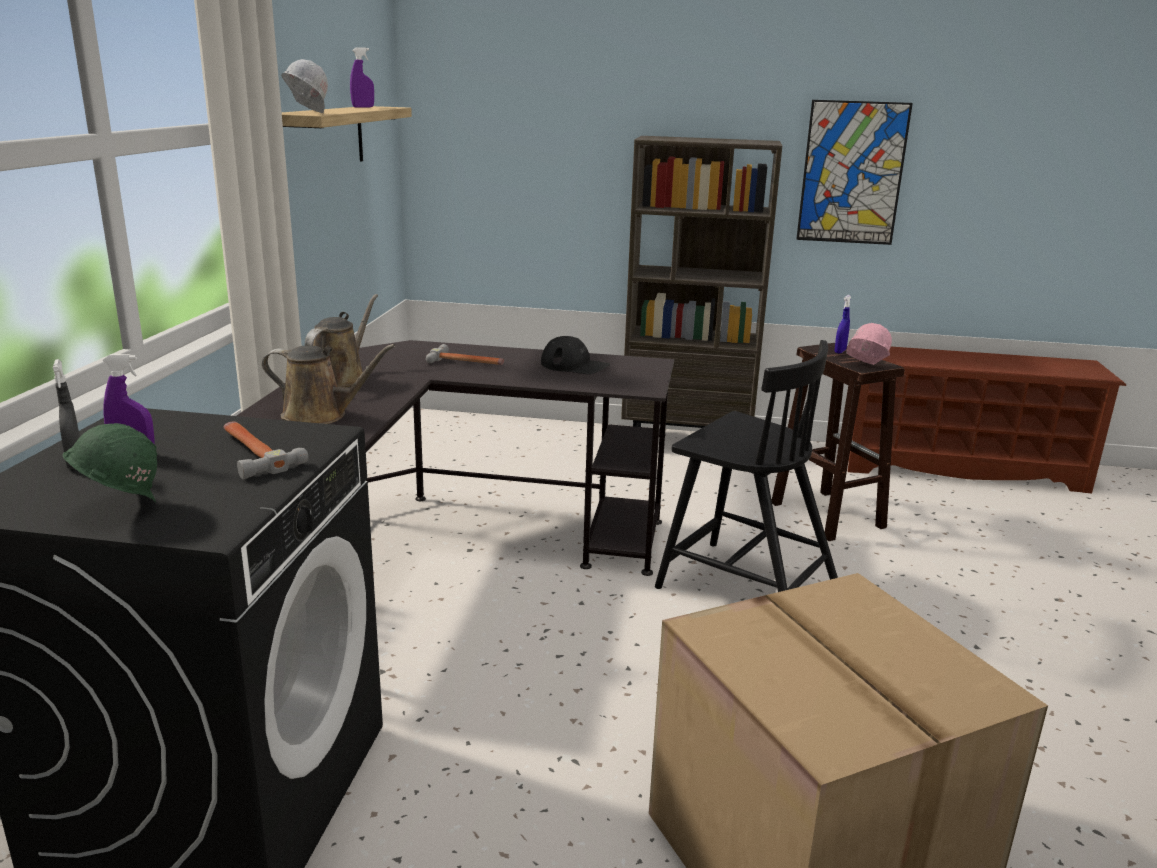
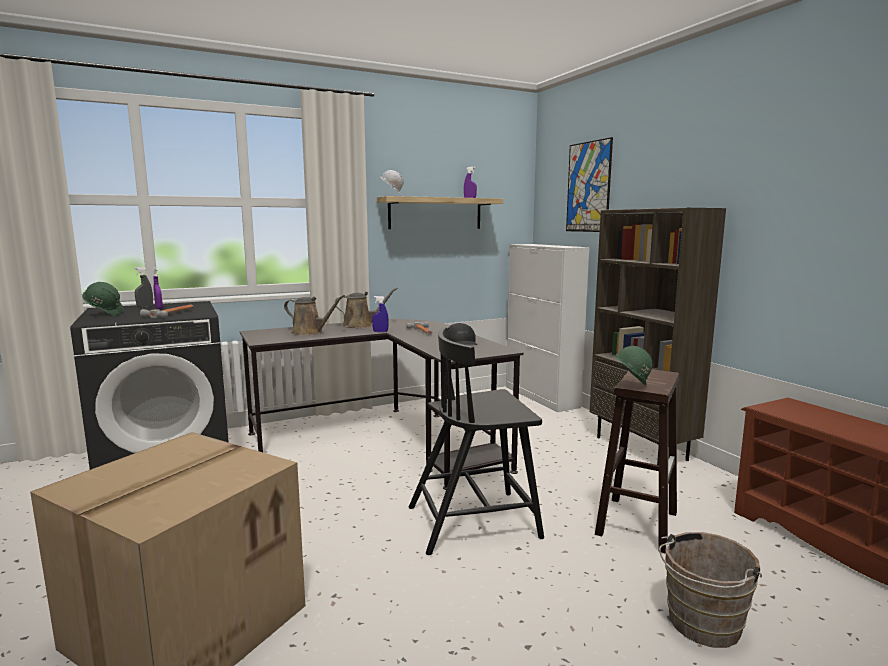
camera: 55 degrees right, 10 degrees down
(320, 415) = (310, 332): brown watering can -> brown watering can turned 45 degrees counterclockwise
(473, 422) = (541, 397): none -> white cabinet
(744, 587) = (475, 521): black chair -> black chair turned 75 degrees clockwise
(840, 351) = (654, 376): blue spray bottle -> blue spray bottle (380, 331)
(852, 173) = (792, 234): picture -> picture (588, 187)
(864, 368) = (630, 386): pink hard hat -> green hard hat
(991, 564) = (701, 625): none -> brown bucket

